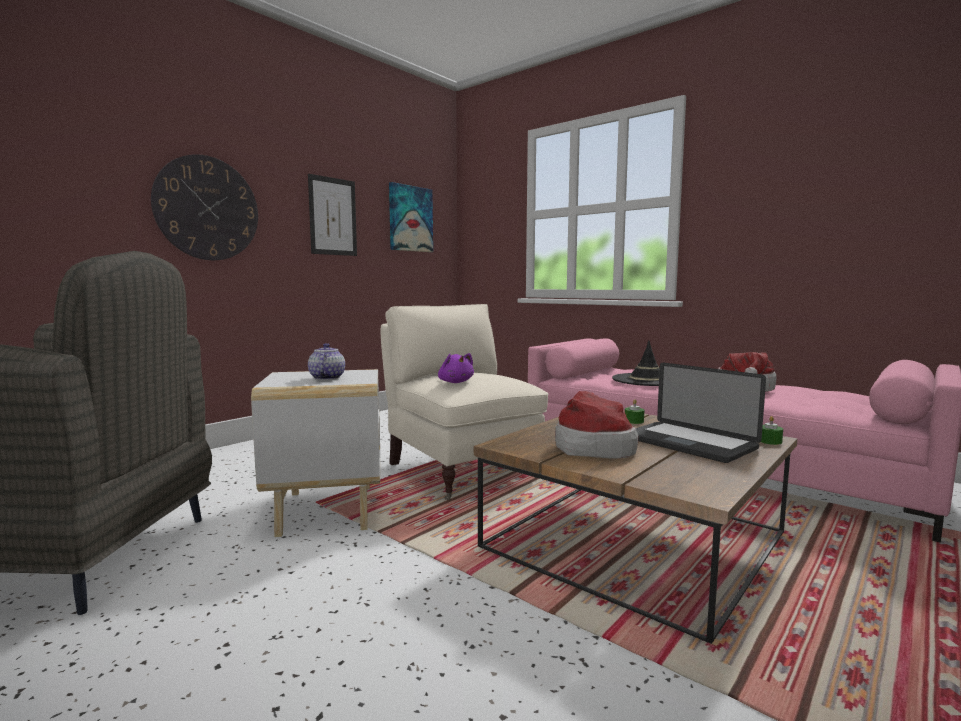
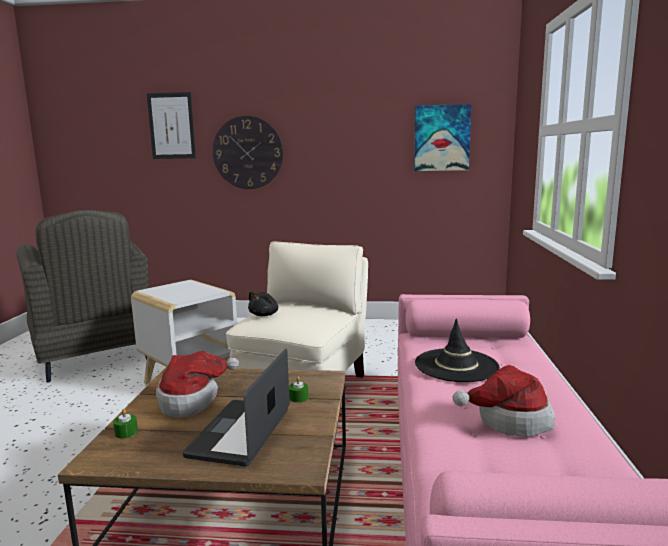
camera: 55 degrees right, 5 degrees up
(326, 378) = (180, 292): teapot -> none
(333, 216) = (350, 146): picture -> picture (171, 126)
(455, 382) = (264, 315): purple plush toy -> black plush toy
(769, 441) = (289, 470): green candle -> green candle (126, 432)

